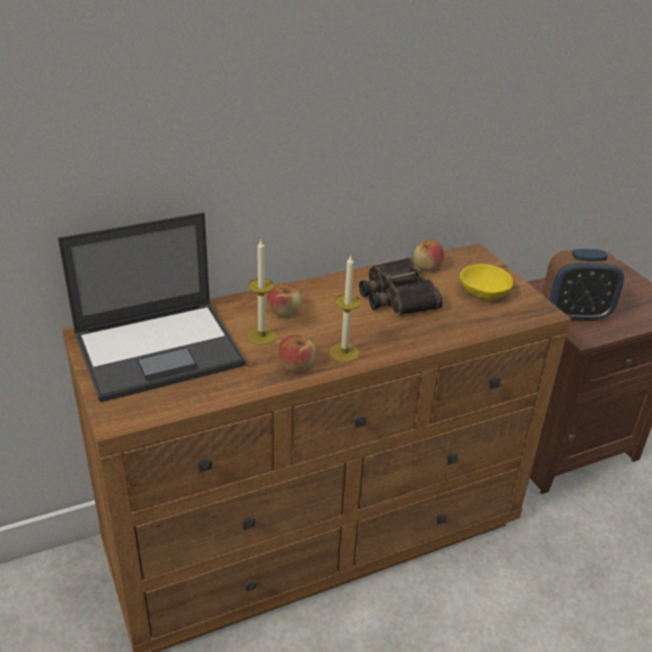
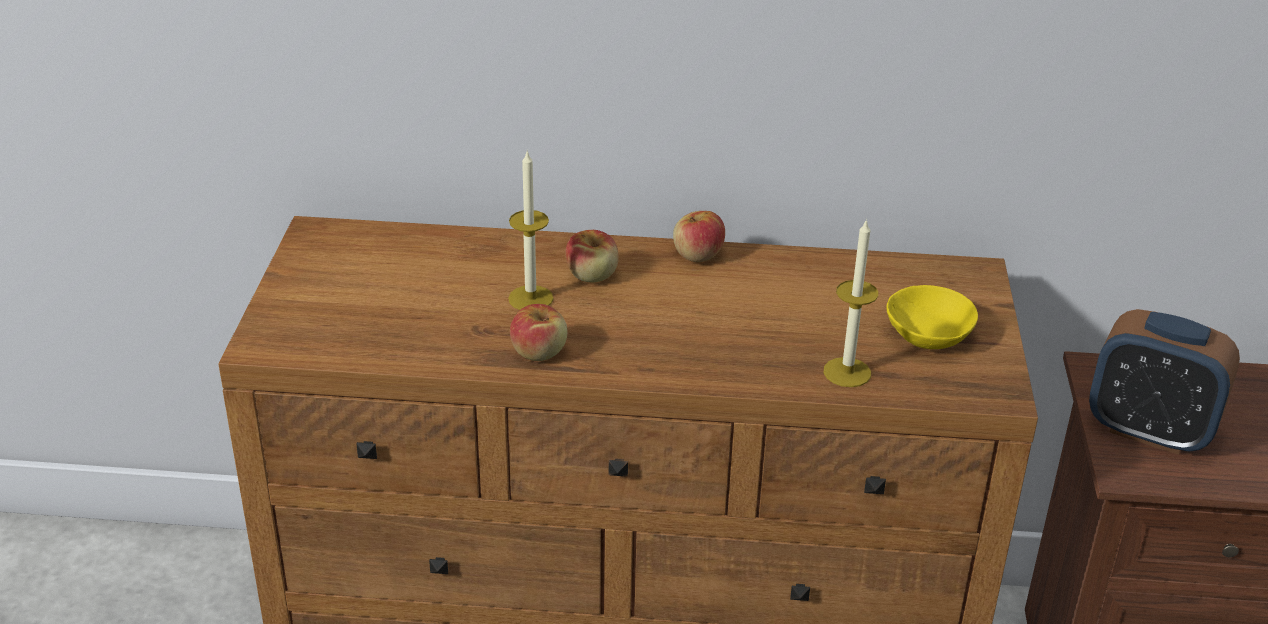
camera: 30 degrees right, 0 degrees up
(160, 349) = (386, 276): laptop -> none
(344, 352) = (622, 355): candle -> candle (847, 372)
(396, 296) = (778, 300): binoculars -> none
(427, 267) = (873, 271): apple -> apple (697, 255)

